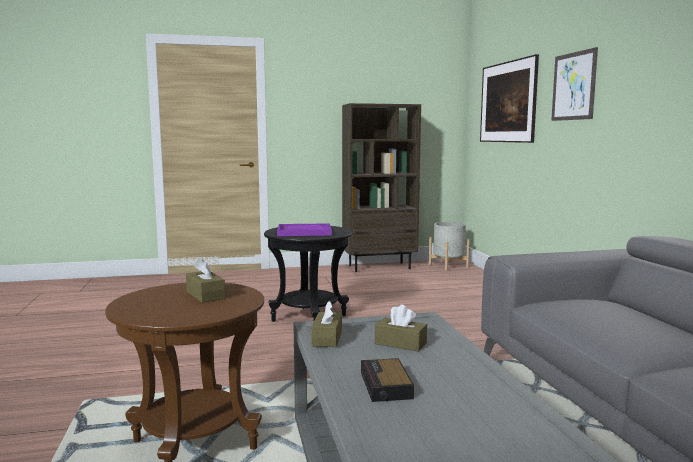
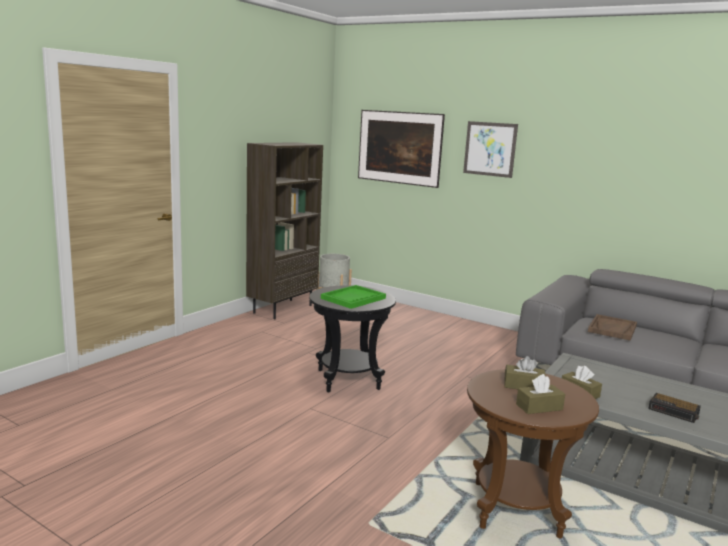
camera: 45 degrees left, 5 degrees up
(304, 232) = (353, 298): purple tray -> green tray
(400, 343) = (610, 382): brown tissue box -> brown tissue box (539, 407)
(588, 310) = (612, 329): none -> brown tray

